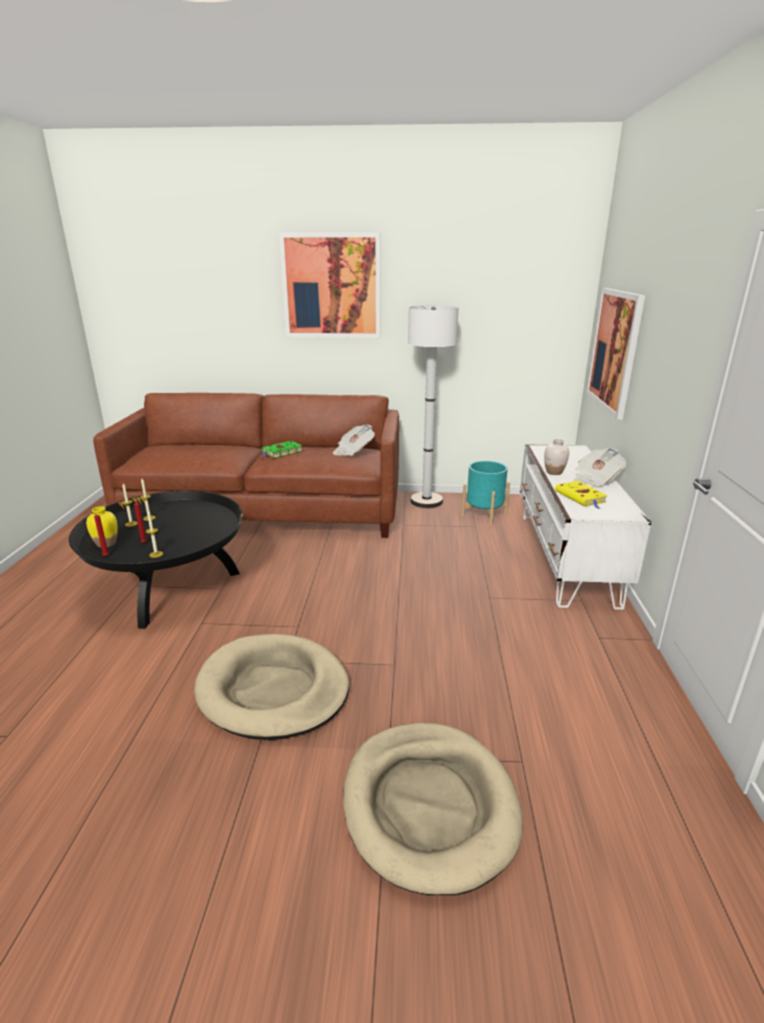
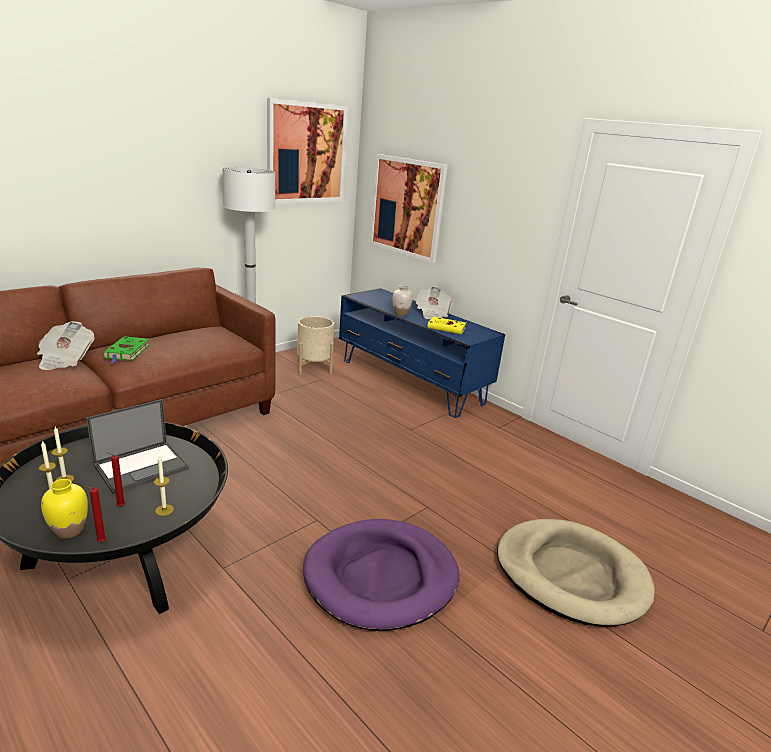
camera: 50 degrees left, 0 degrees up
(190, 526) = (142, 466): none -> laptop
(273, 690) = (381, 577): beige dog bed -> purple dog bed
(331, 286) = (123, 143): picture -> picture (306, 153)
(353, 451) = (205, 333): newspaper -> newspaper (65, 359)
(484, 515) = (314, 367): turquoise planter -> beige planter
(565, 557) = (410, 382): white tv stand -> blue tv stand

